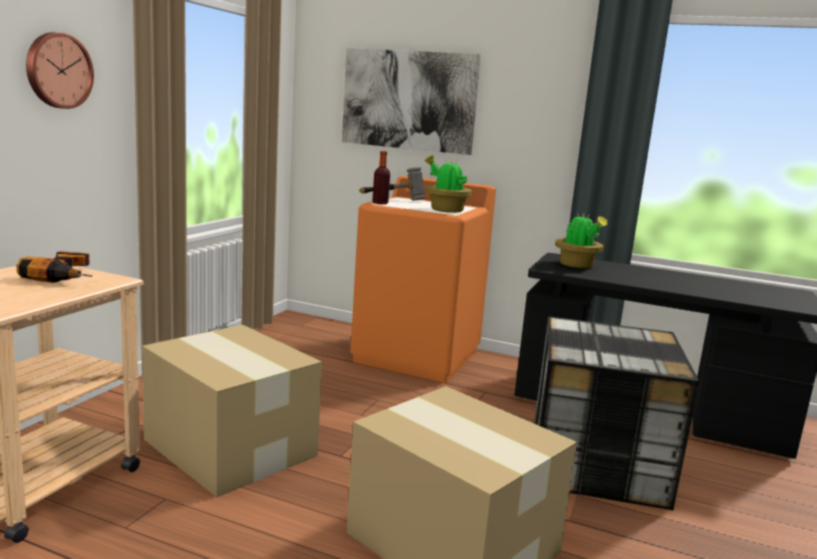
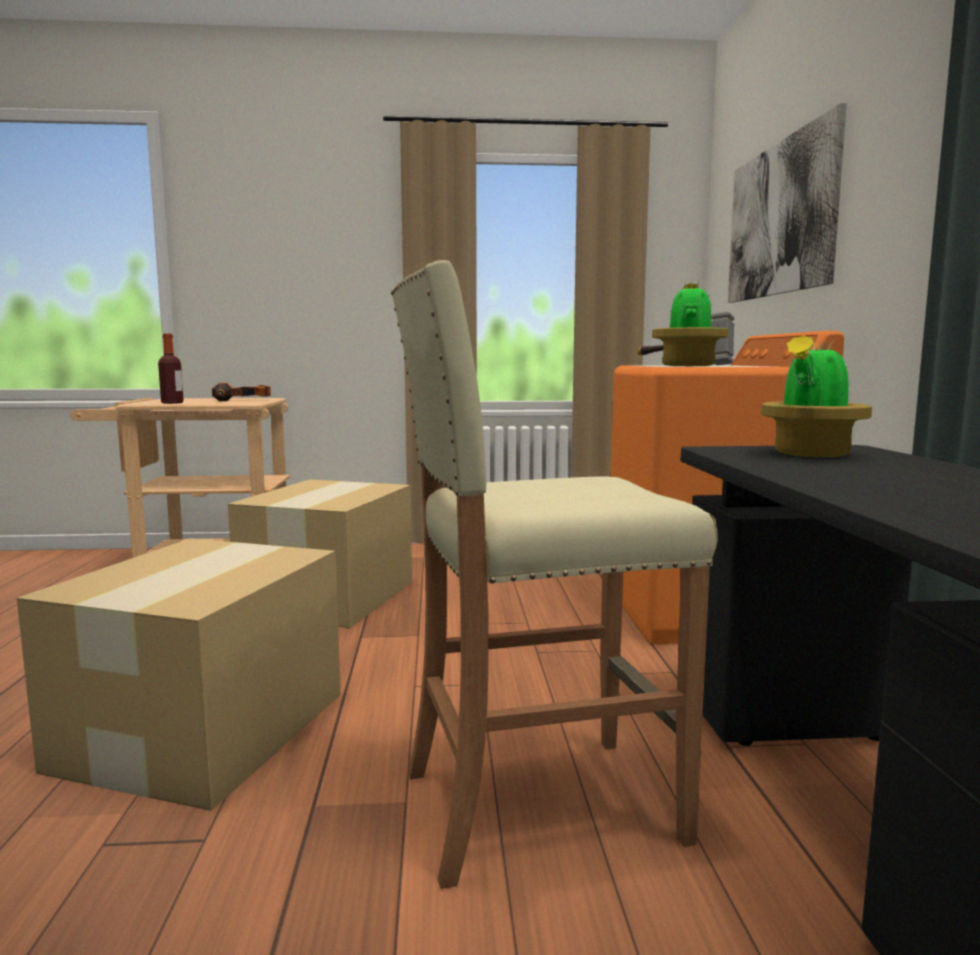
camera: 65 degrees right, 5 degrees down
(58, 70) = (337, 246): wall clock -> none
(380, 203) = (643, 365): bottle -> bottle (172, 403)
(594, 464) = (536, 805): storage box -> beige stool

